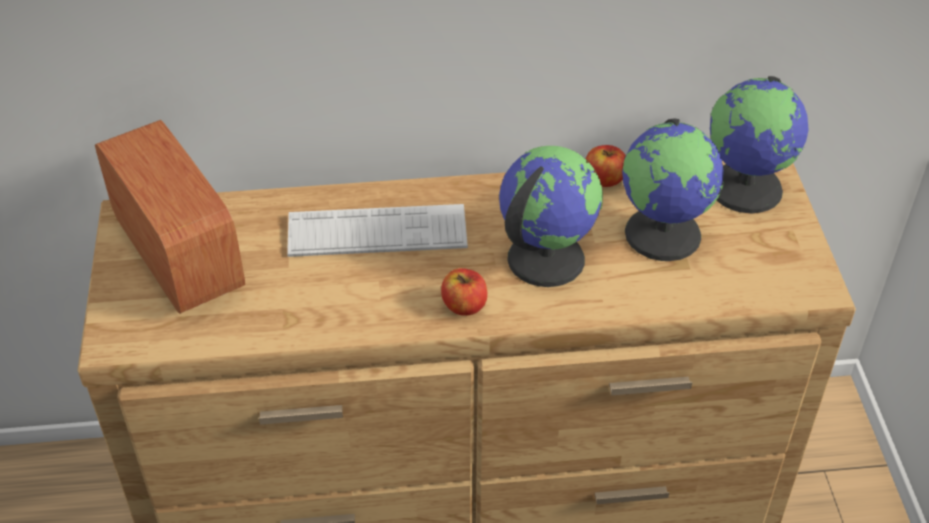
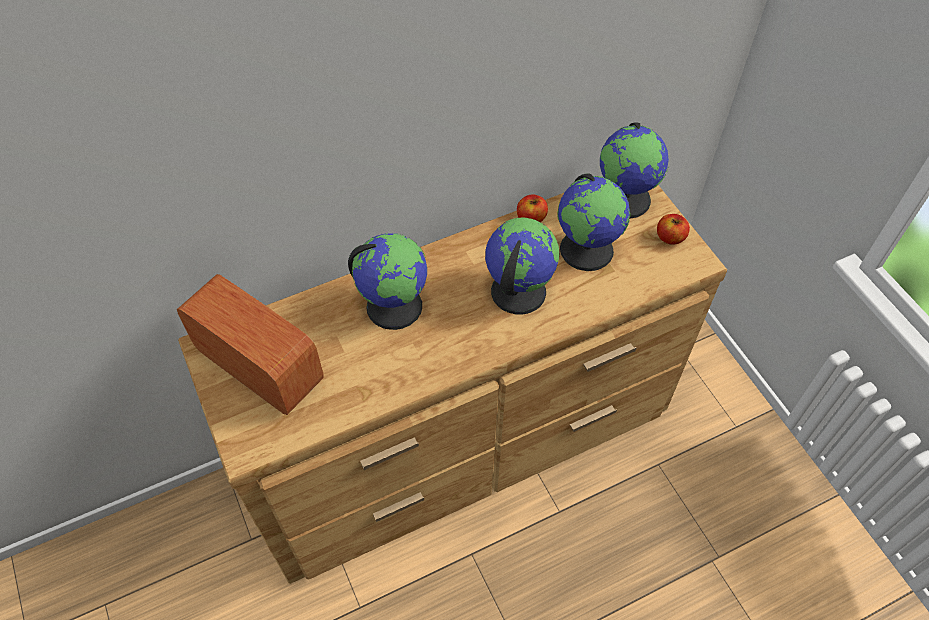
camera: 20 degrees left, 10 degrees up
(377, 232) = (394, 305): keyboard -> globe
(464, 305) = (480, 344): apple -> apple (670, 237)

